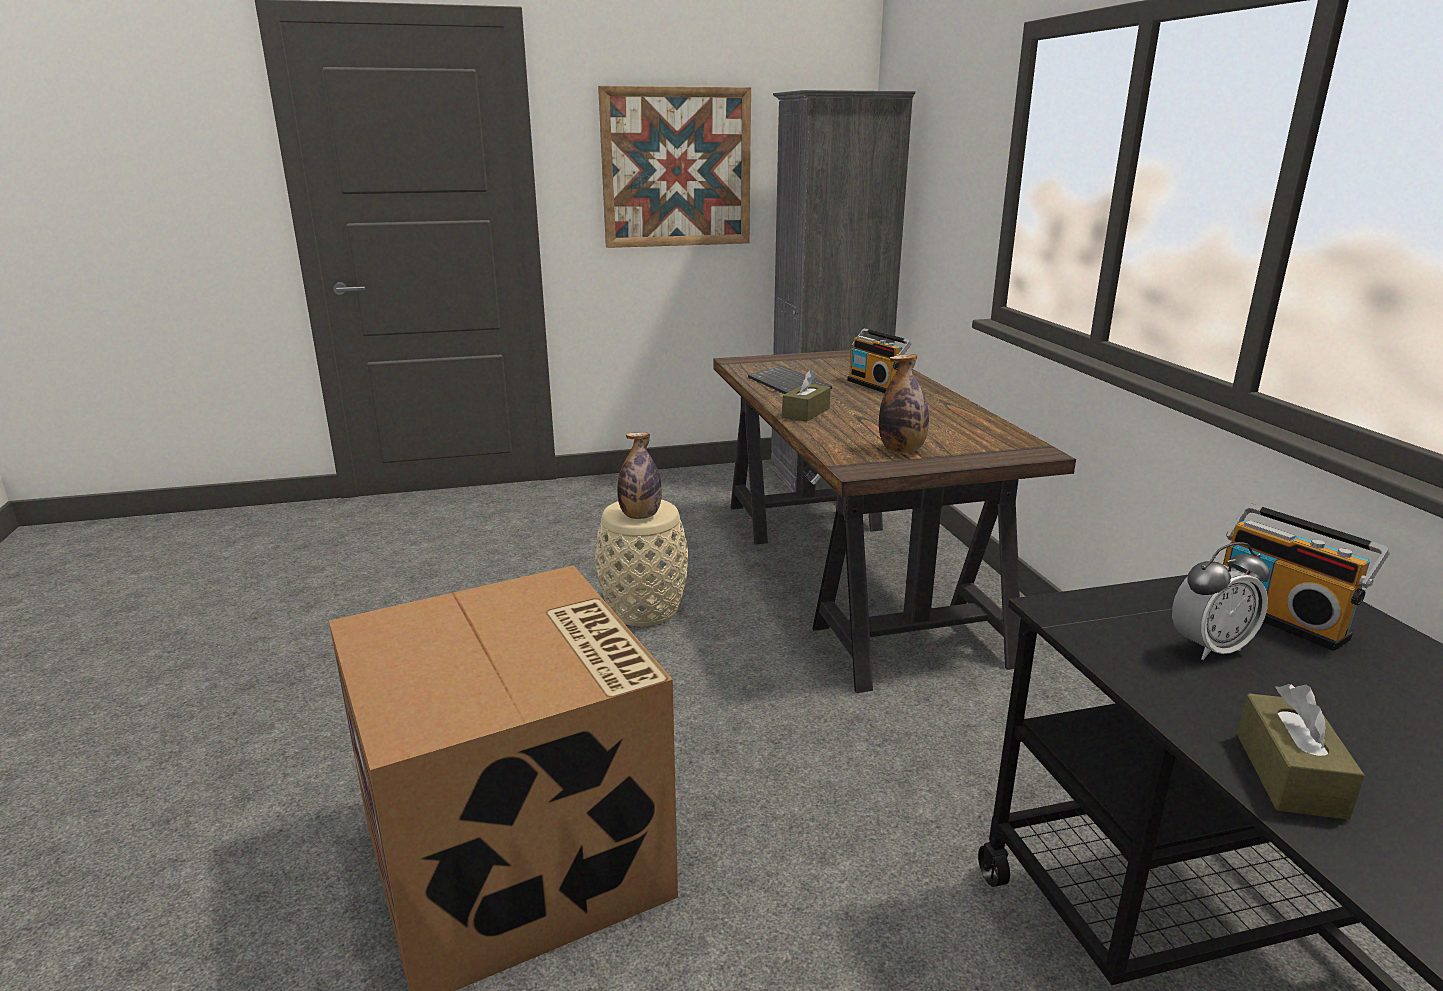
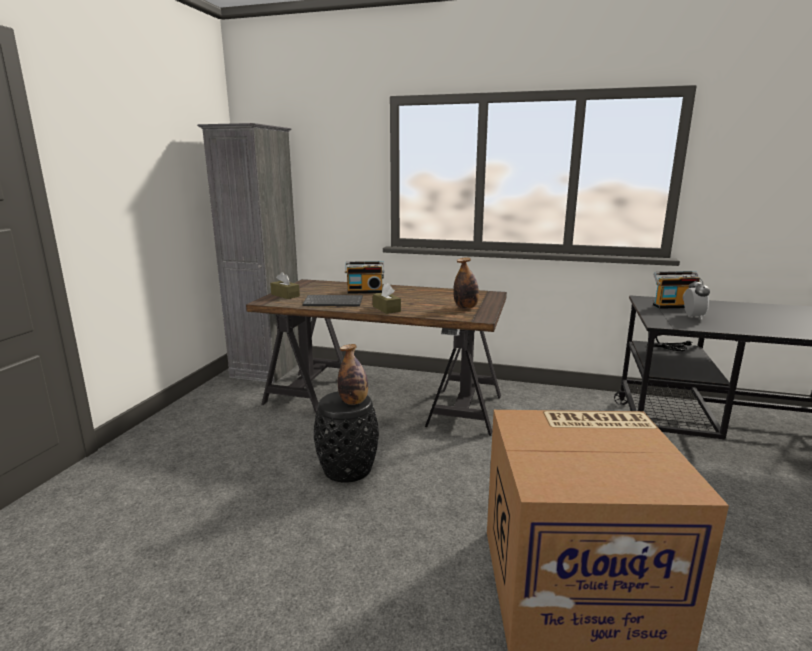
camera: 60 degrees left, 5 degrees down
(643, 609) = (347, 469): beige stool -> black stool
(676, 168) = (142, 176): picture -> none
(1289, 774) = (774, 330): brown tissue box -> brown tissue box (285, 295)

